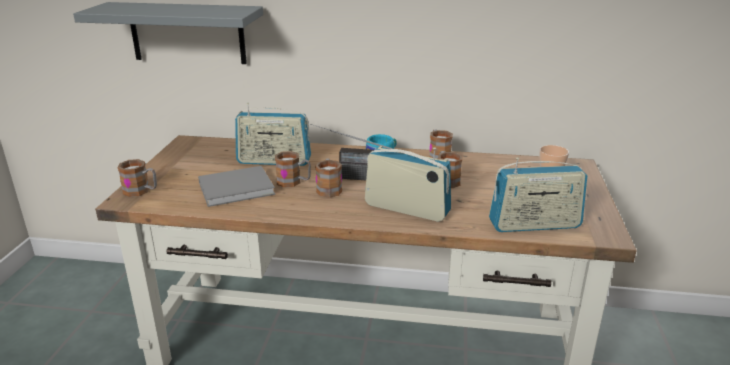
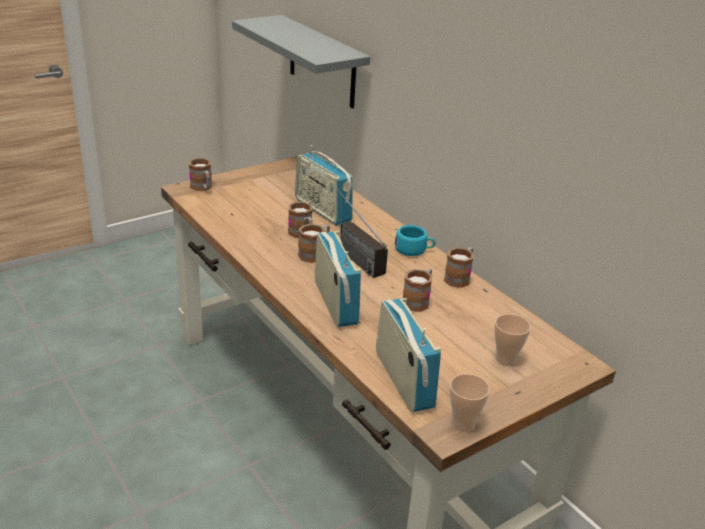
camera: 45 degrees right, 5 degrees up
(238, 188) = (259, 218): grey book -> none
(534, 225) = (403, 380): radio -> radio turned 150 degrees counterclockwise
(605, 226) = (463, 424): none -> cup

